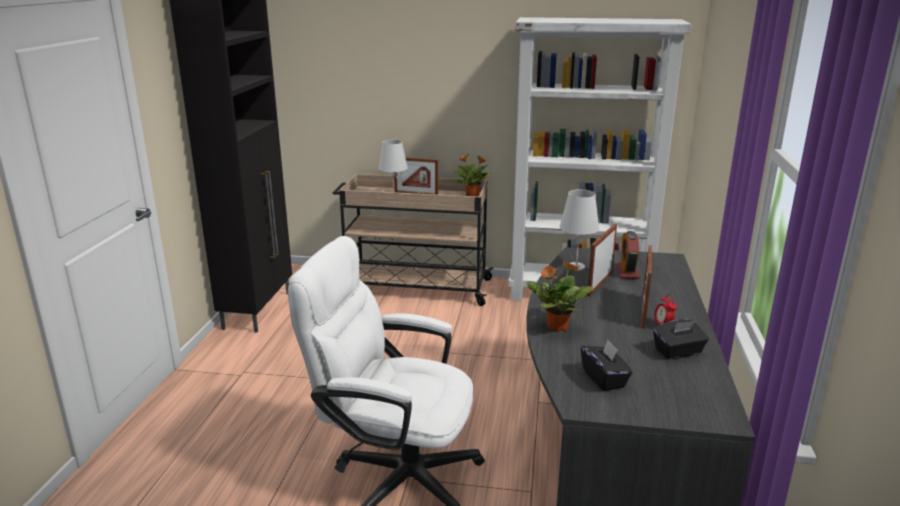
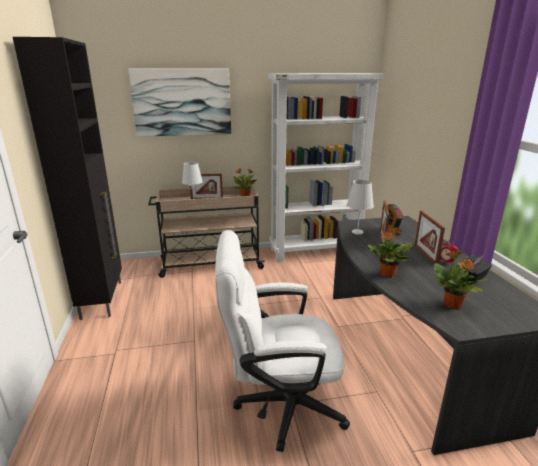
camera: 20 degrees left, 0 degrees up
(396, 55) = (182, 102): none -> picture
(604, 379) = (452, 305): black tissue box -> potted plant

